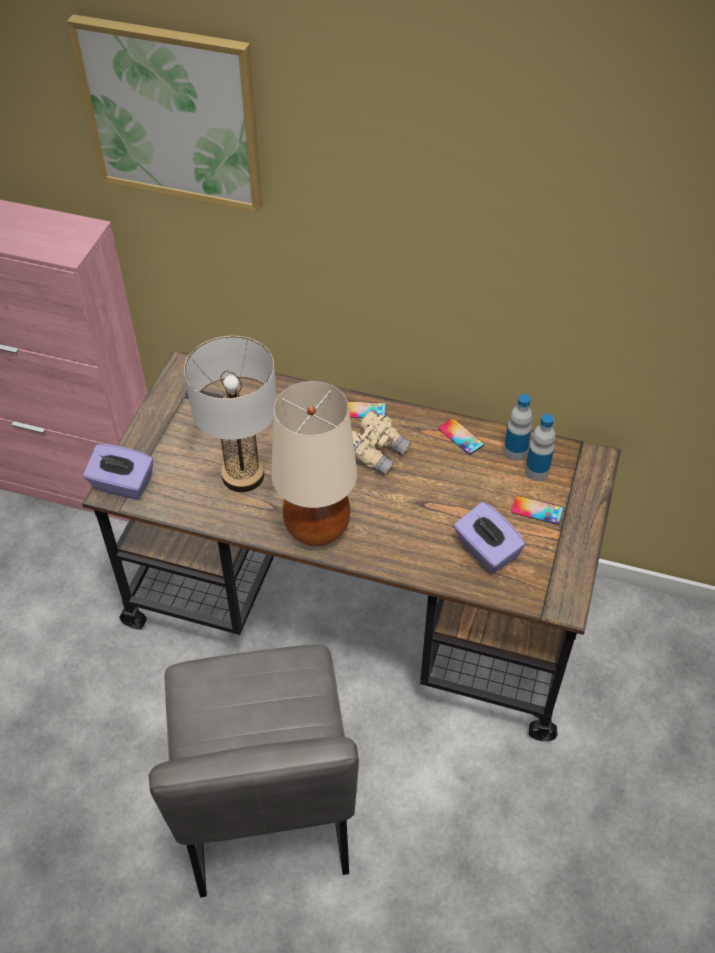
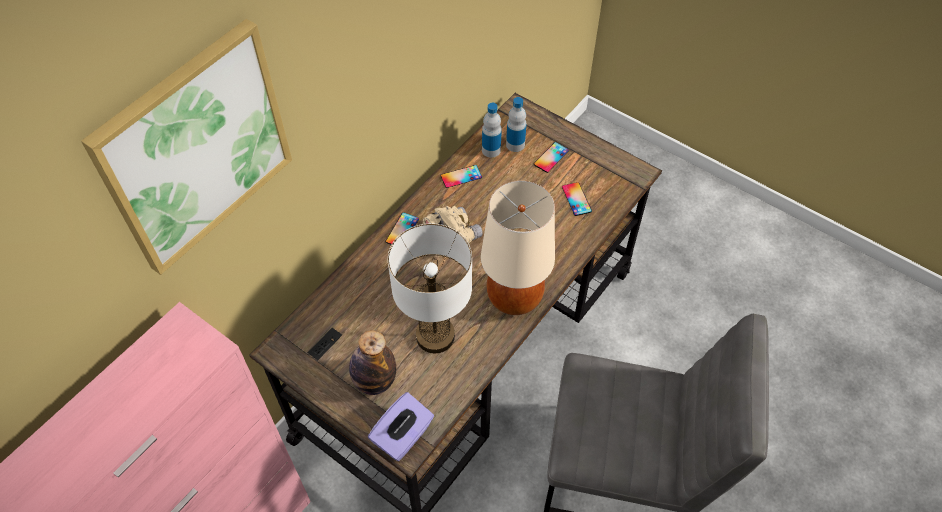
camera: 70 degrees left, 5 degrees up
(175, 445) = (374, 381): none -> bottle
(486, 551) = (576, 199): purple tissue box -> phone

